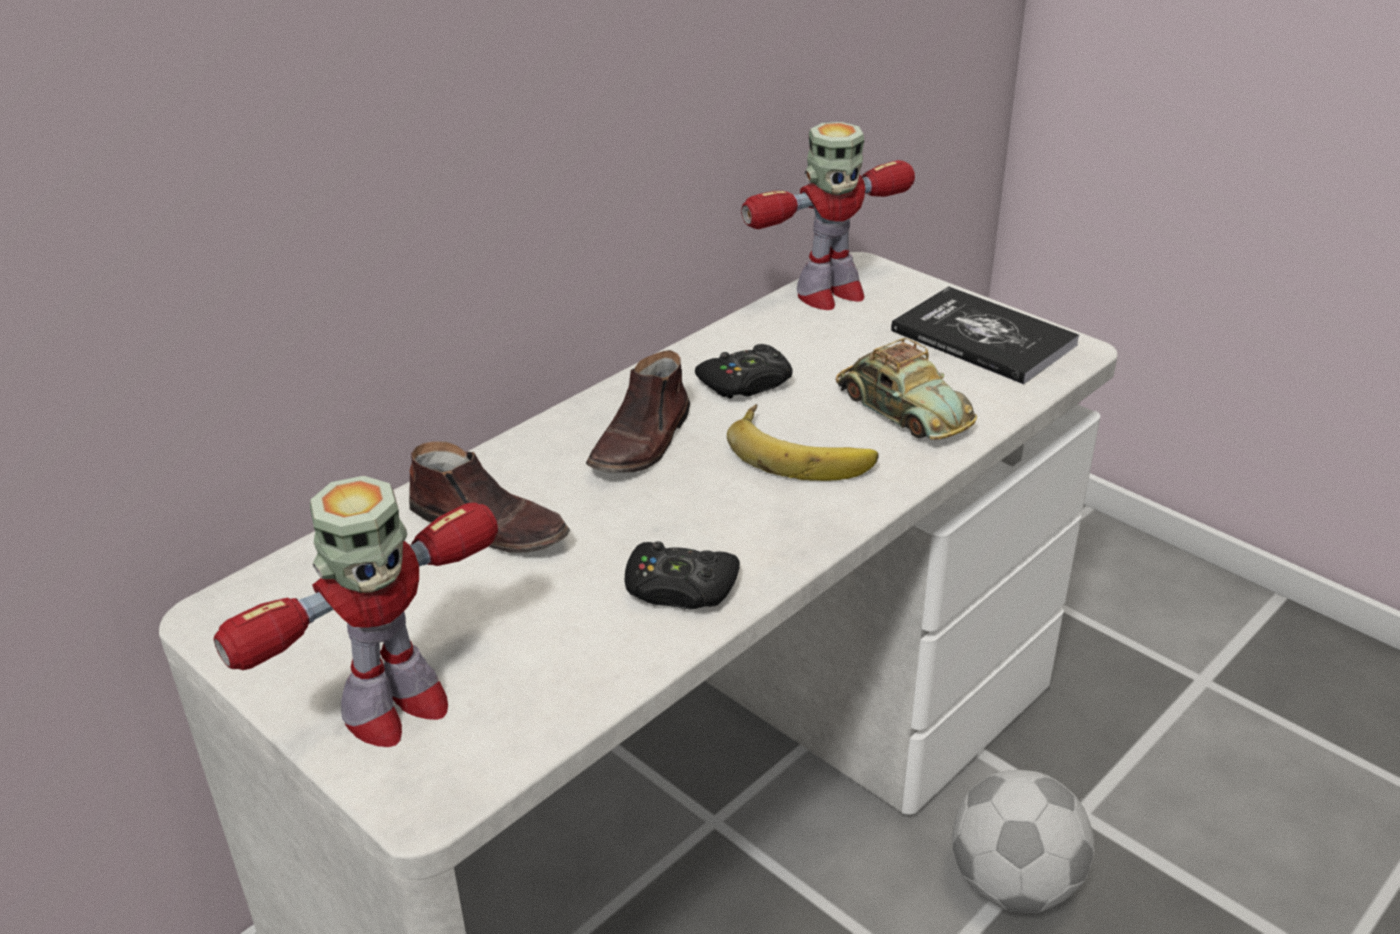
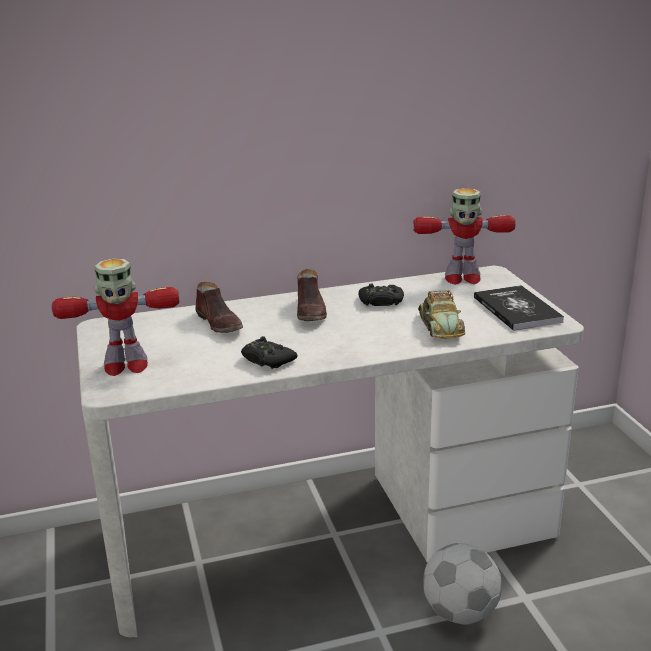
camera: 30 degrees right, 10 degrees down
(642, 442) = (311, 311): brown shoe -> brown shoe turned 60 degrees counterclockwise
(802, 451) = (374, 330): banana -> none

